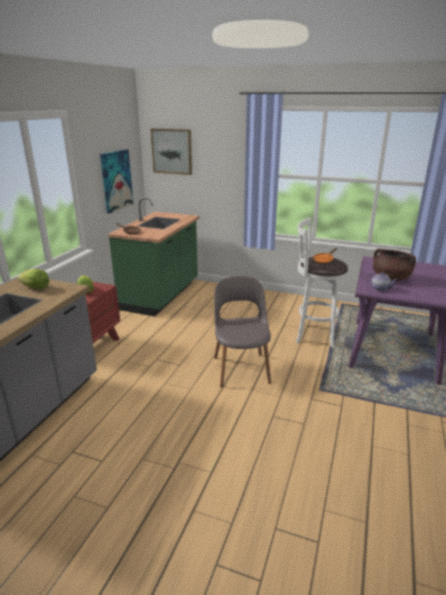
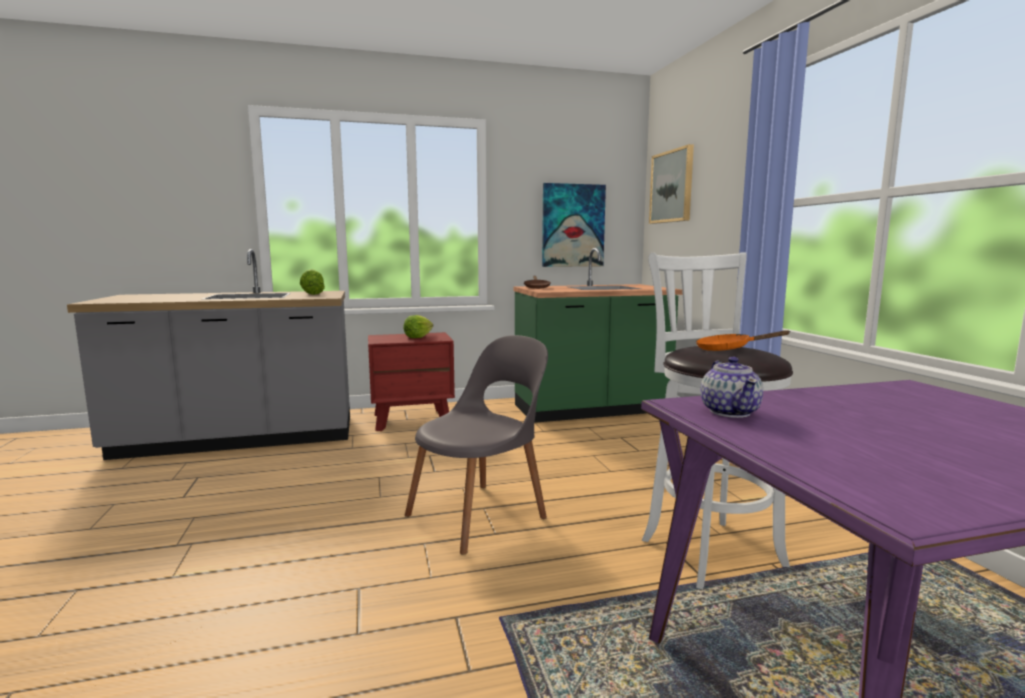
camera: 55 degrees right, 15 degrees down
(390, 278) = (838, 413): brown cooking pot -> none

